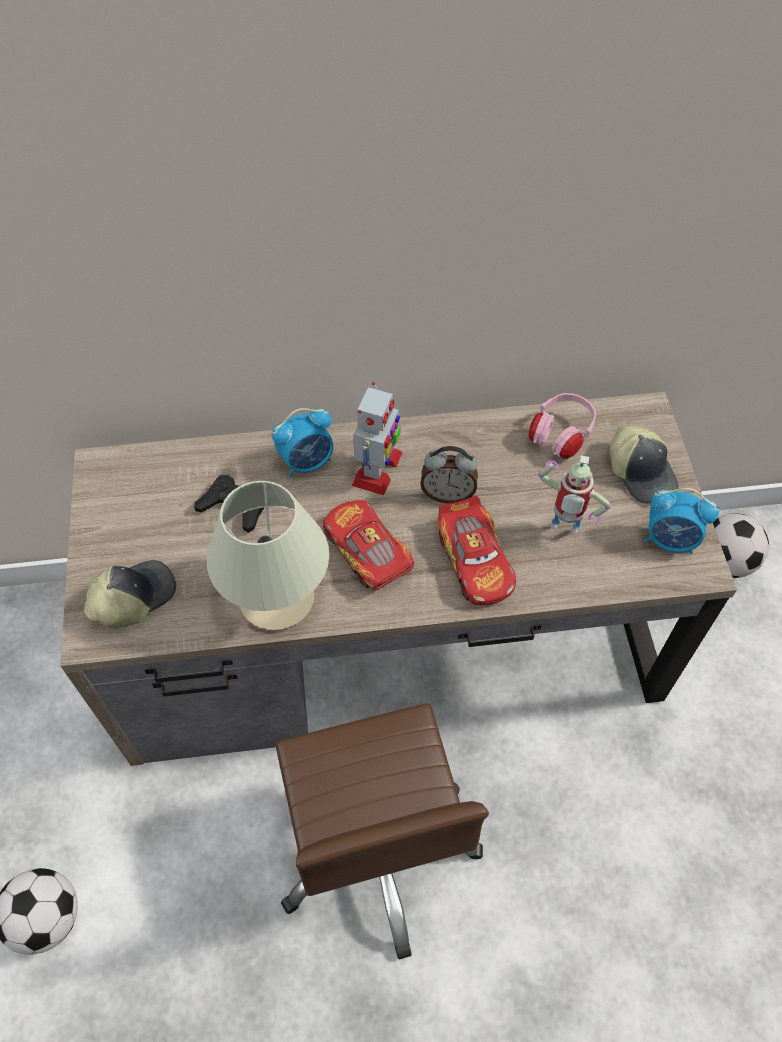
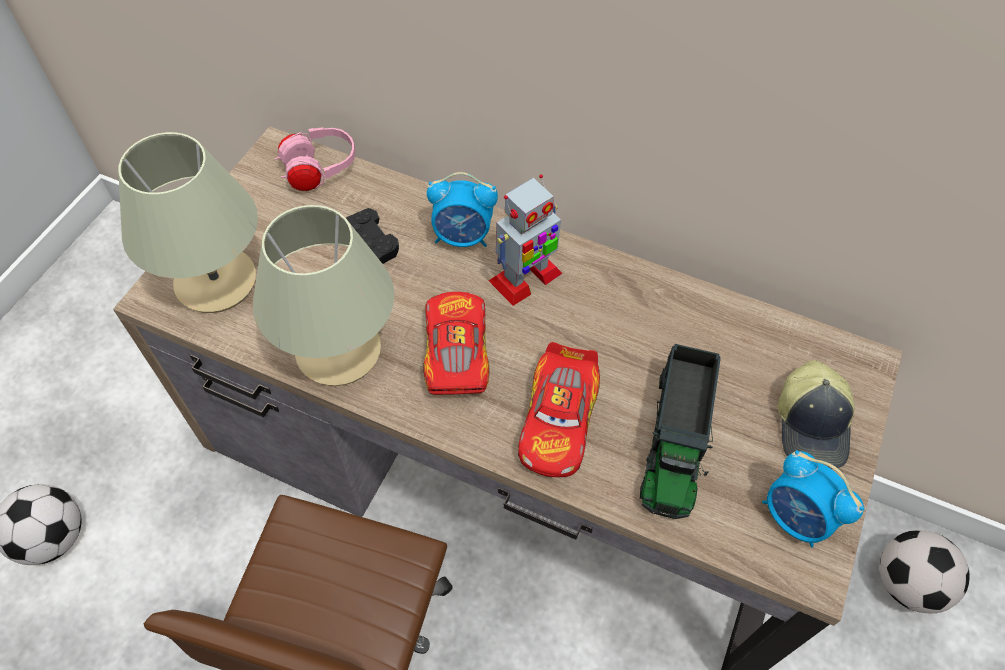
camera: 30 degrees right, 0 degrees up
(133, 597) = (216, 281): cap -> beige table lamp
(447, 494) = (578, 338): alarm clock -> none
(560, 436) = (743, 339): pink headphones -> pink headphones (319, 171)
(562, 531) = (675, 441): toy robot -> toy truck

